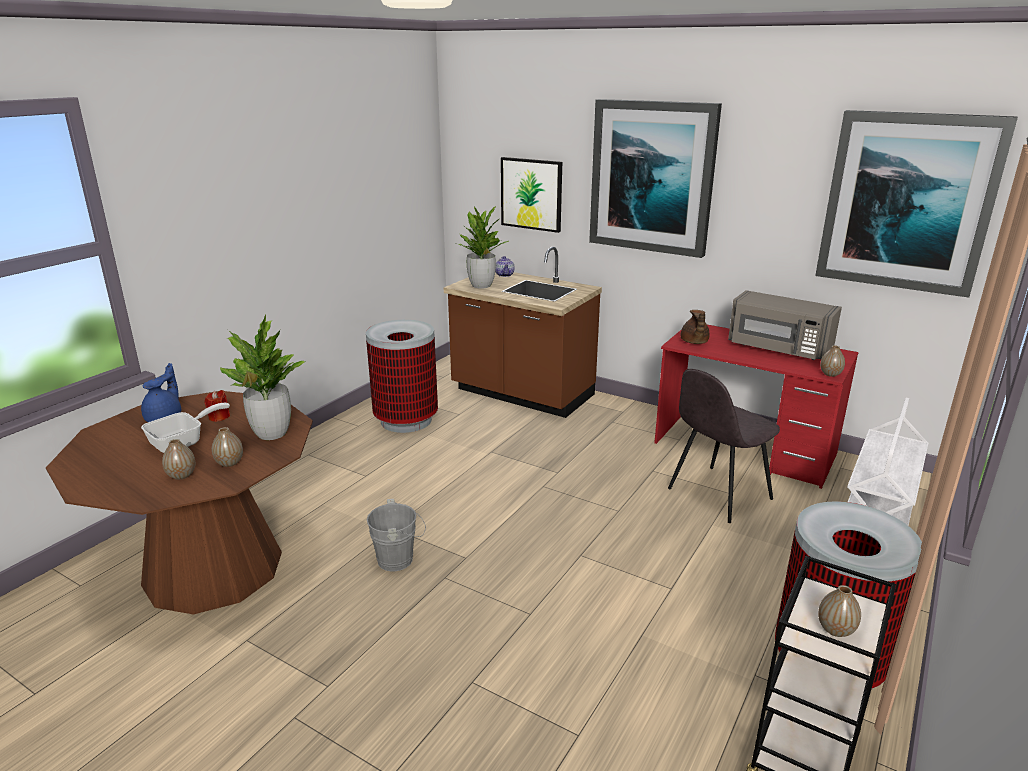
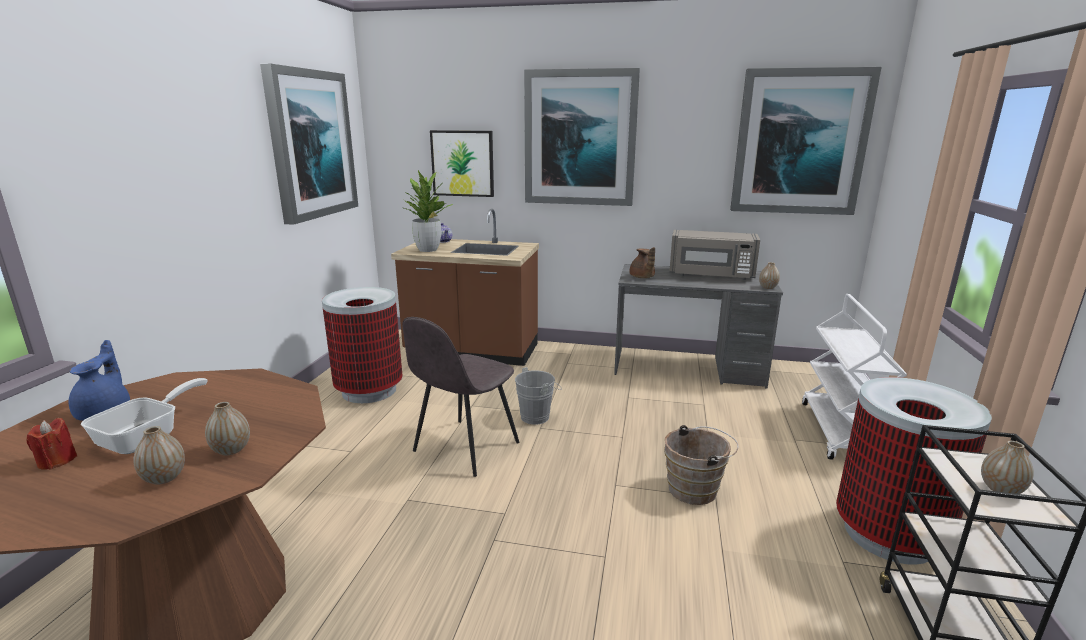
camera: 20 degrees left, 5 degrees down
(219, 417) = (188, 400): red candle -> red candle (57, 461)
(271, 433) = (272, 407): potted plant -> none
(377, 176) = (311, 144): none -> picture
(399, 559) = (433, 532): grey bucket -> grey bucket (538, 416)
(657, 576) = (696, 489): none -> brown bucket
(717, 495) = (694, 407): grey chair -> grey chair (464, 448)
(744, 449) = (688, 368): red desk -> grey desk

